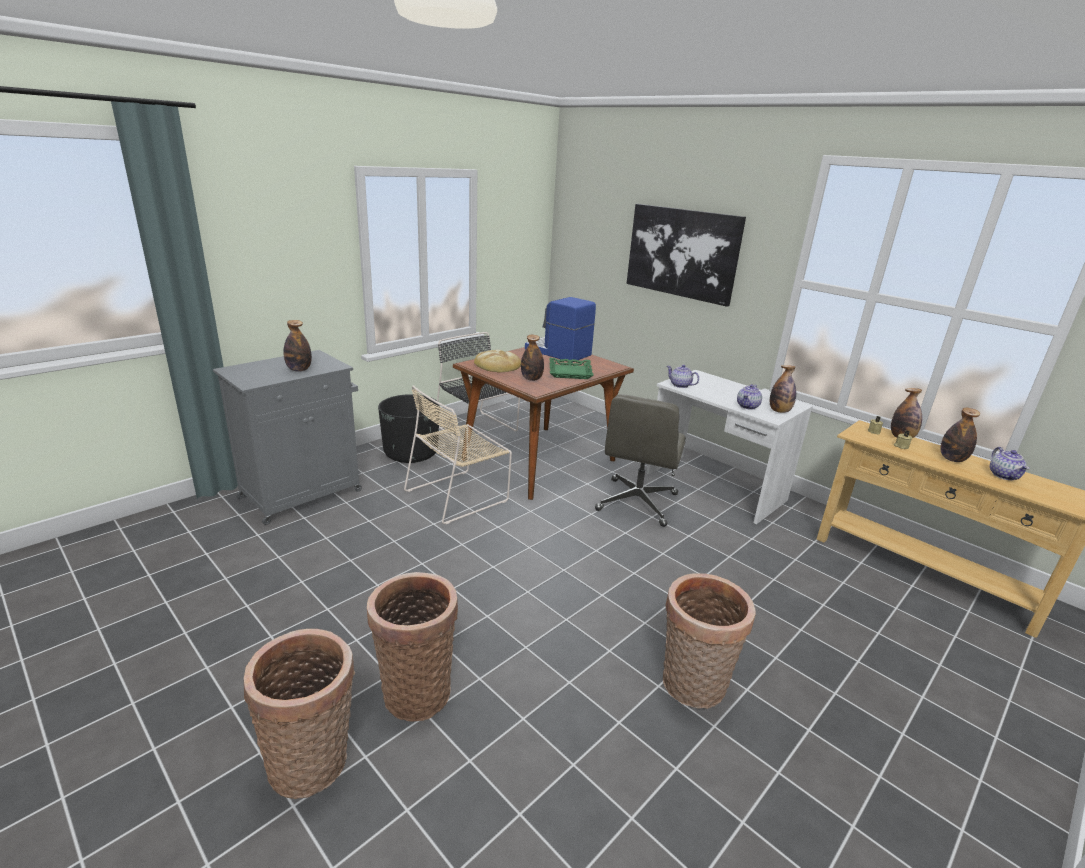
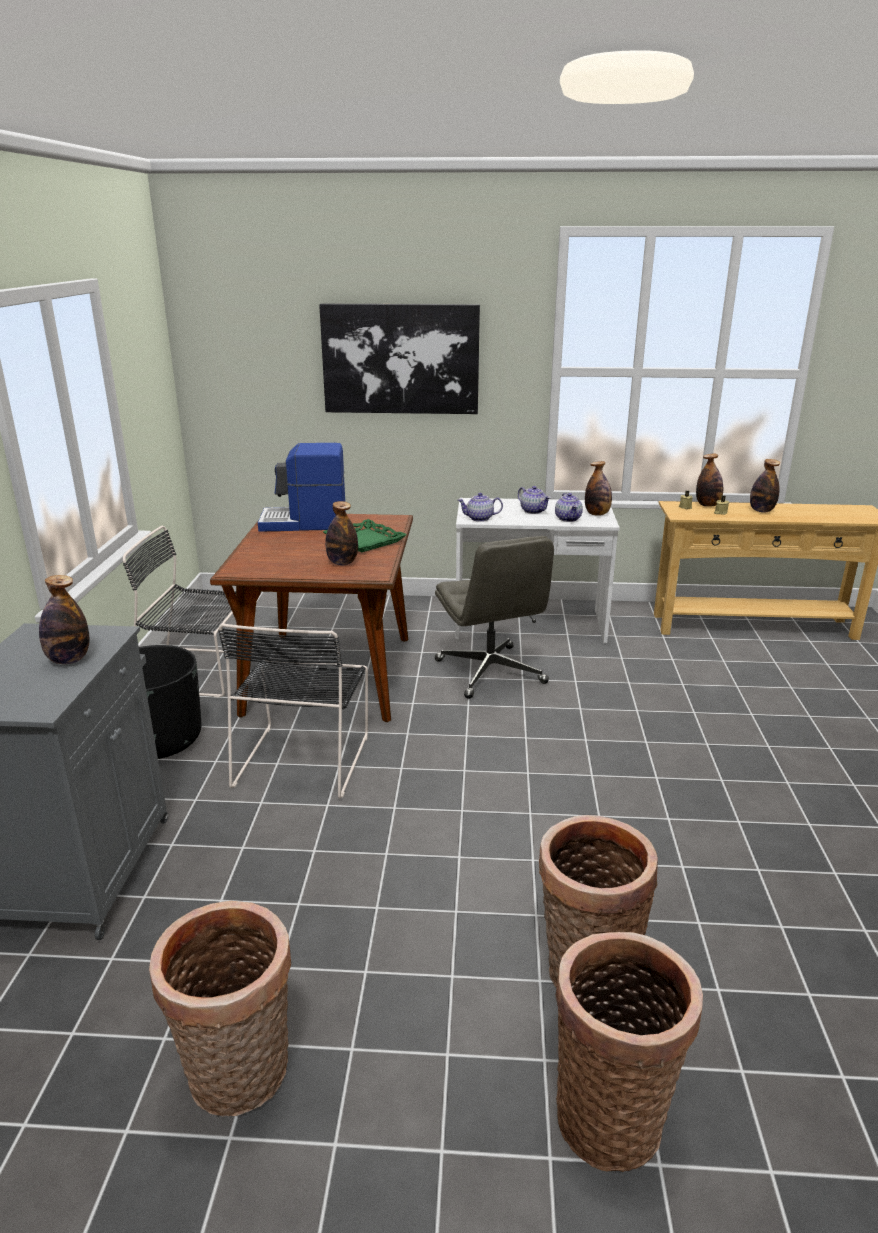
camera: 40 degrees left, 0 degrees up
(459, 495) = (304, 757): beige chair -> black chair
(497, 365) = (270, 561): bread -> none
(692, 687) = (758, 806): basket -> basket (239, 1077)
(1004, 476) = (804, 511): teapot -> teapot (533, 511)

